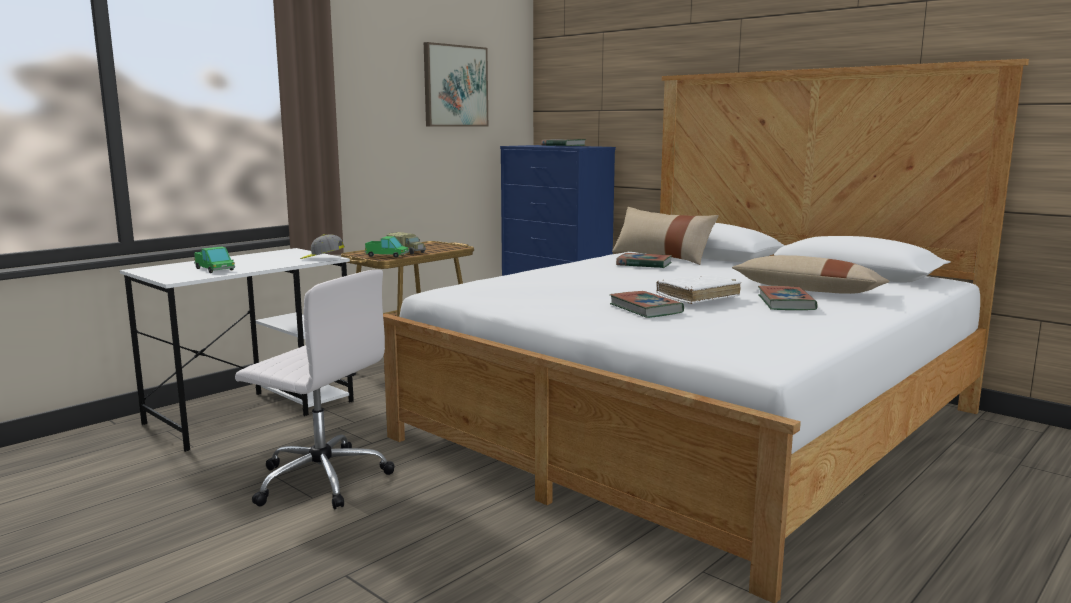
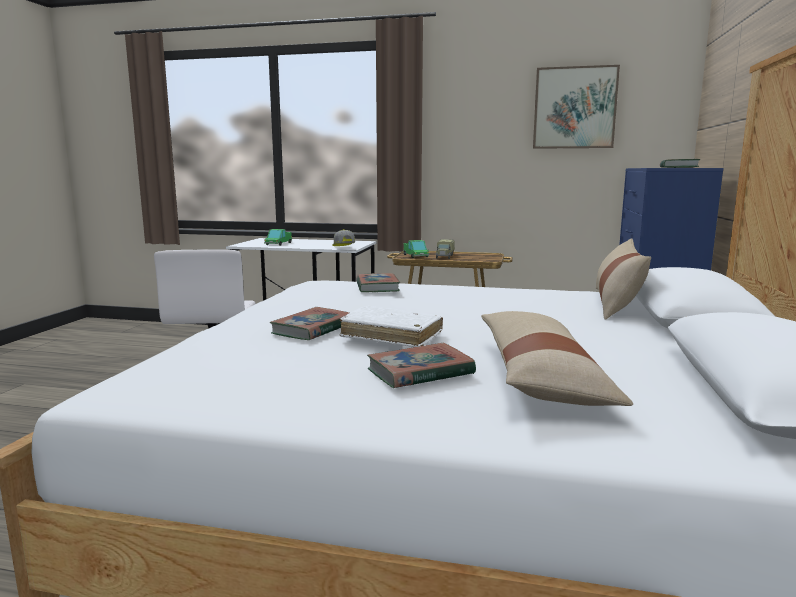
camera: 60 degrees right, 0 degrees up
(644, 264) = (548, 304): book -> book (377, 287)

